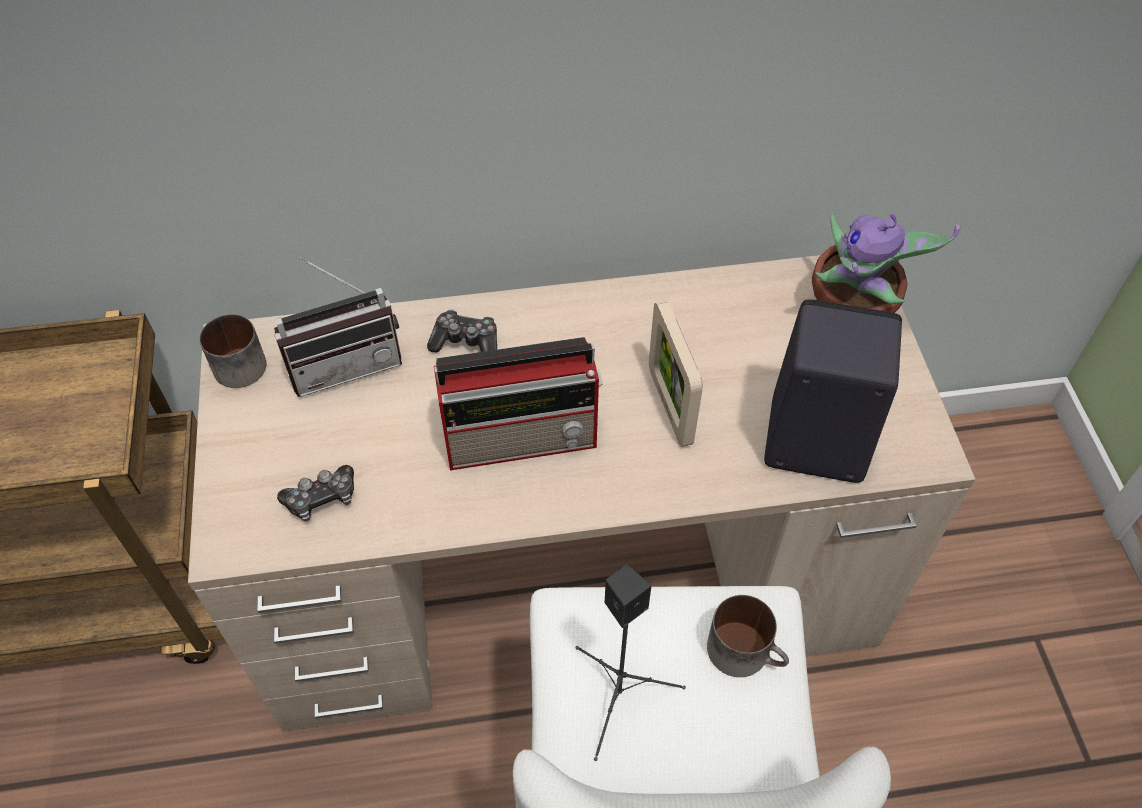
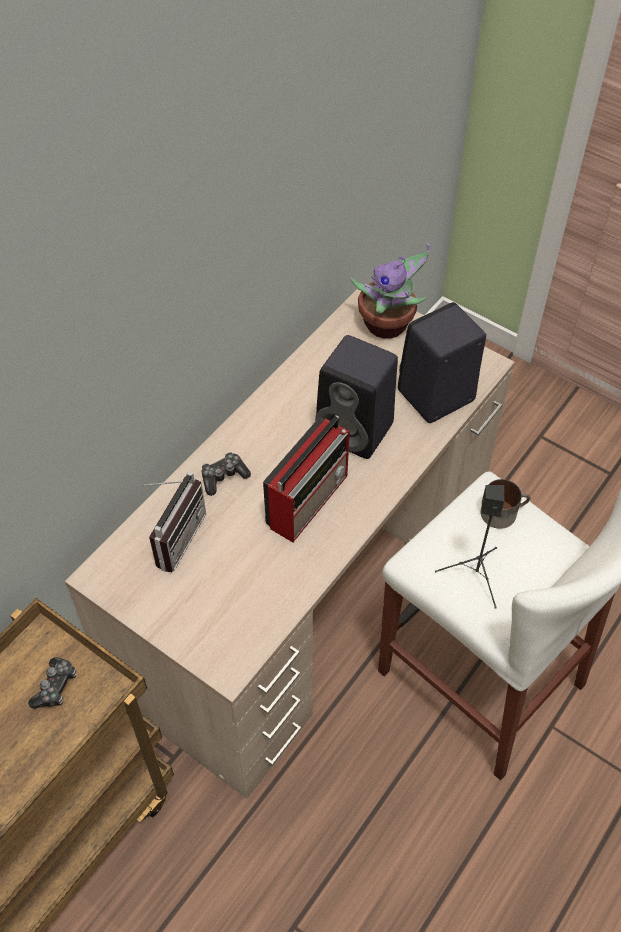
camera: 45 degrees left, 0 degrees up
(234, 363) = (112, 585): mug -> none
(322, 499) = (248, 608): game controller -> game controller (55, 687)
(669, 406) = (357, 430): picture frame -> black speaker

